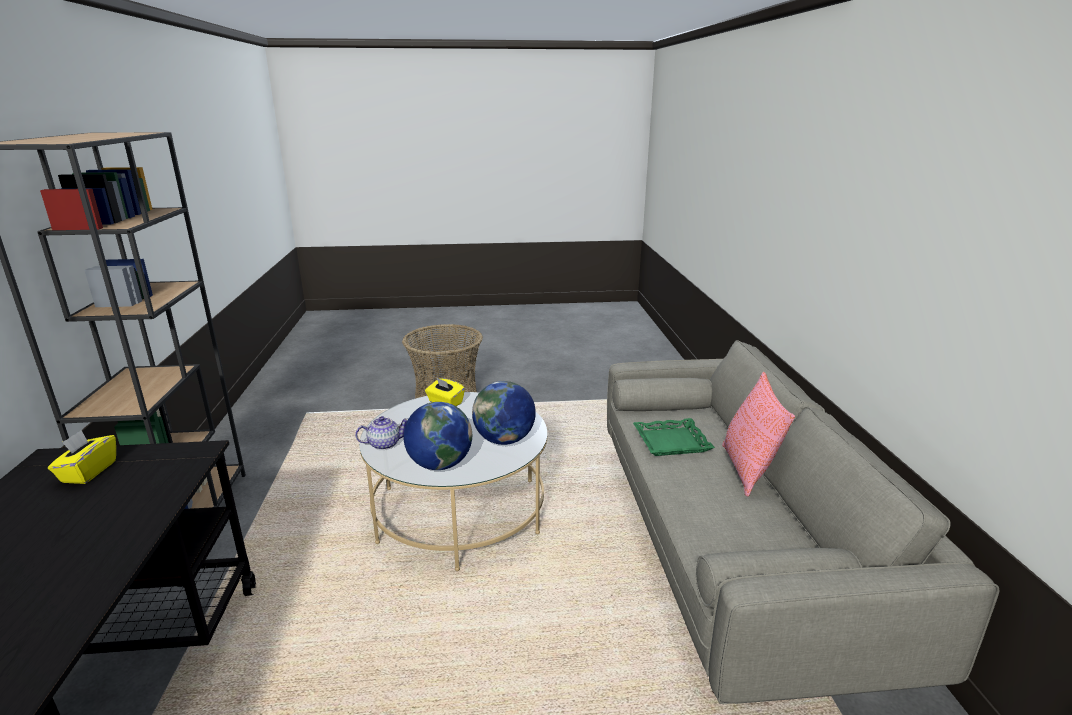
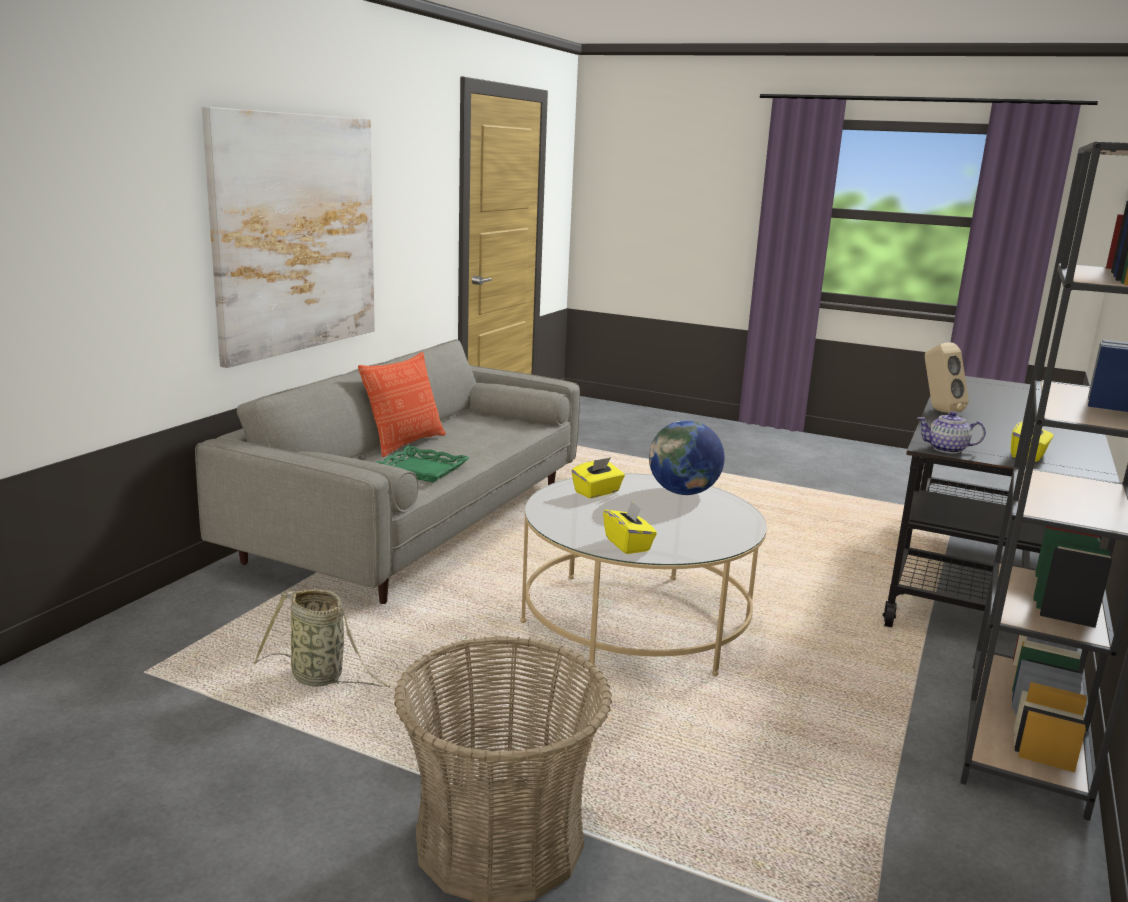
camera: 150 degrees left, 5 degrees down
(120, 564) = (938, 410): none -> beige speaker
(384, 444) = (736, 522): teapot -> teapot (947, 449)
(504, 440) = (597, 492): globe -> yellow tissue box
(583, 419) = (321, 678): none -> basket
(747, 470) = (405, 443): pink pillow -> orange pillow
(861, 257) = (296, 234): none -> picture

